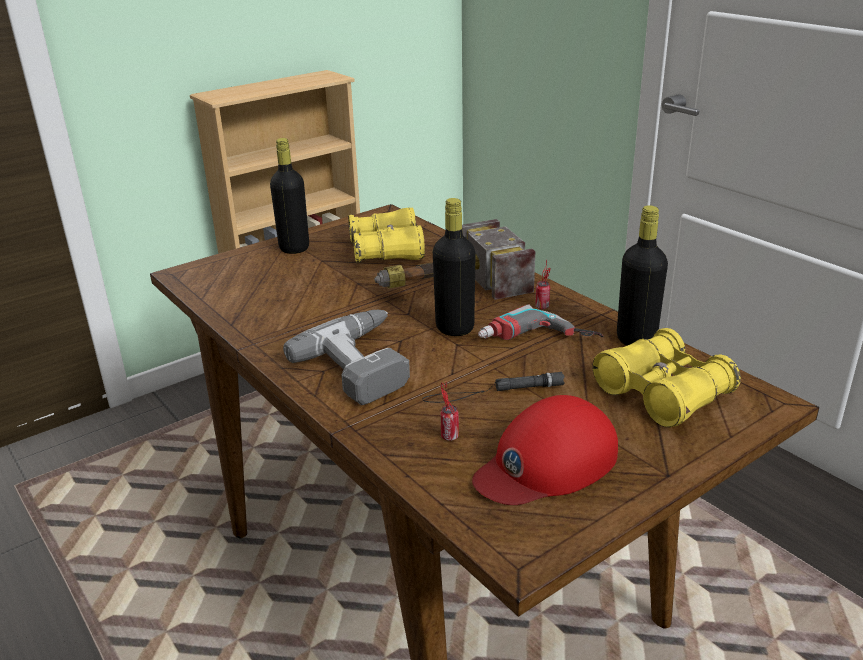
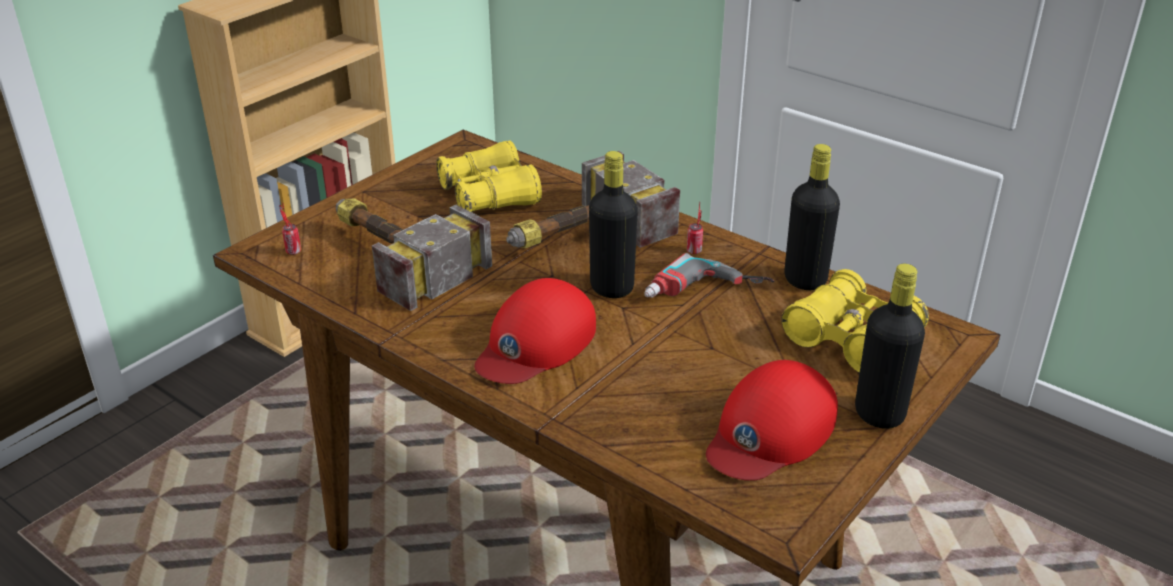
camera: 15 degrees left, 5 degrees up
(286, 286) = (394, 255): none -> hammer
(294, 248) = (376, 202): black bottle -> black bottle (879, 414)
(366, 363) = (535, 343): power drill -> red cap
(450, 438) = (664, 417): can -> can (294, 252)
(493, 392) = (685, 359): black flashlight -> none

